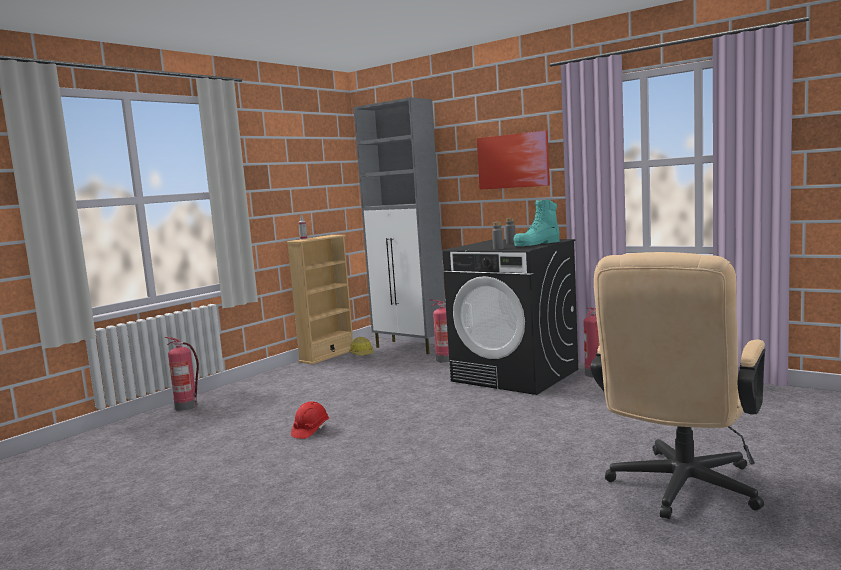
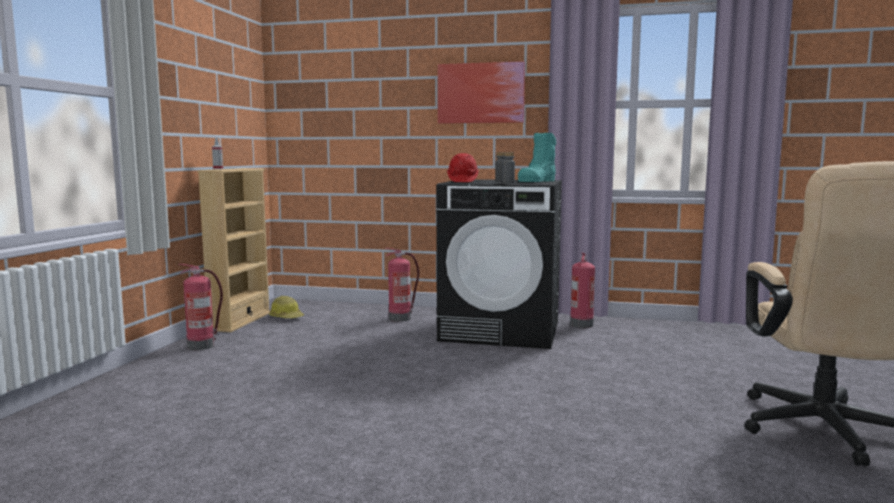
camera: 25 degrees left, 0 degrees up
(187, 406) = (87, 399): fire extinguisher -> fire extinguisher (202, 346)
(310, 431) = (325, 414): red hard hat -> red hard hat (462, 181)
(410, 347) = (340, 307): grey cabinet -> none

